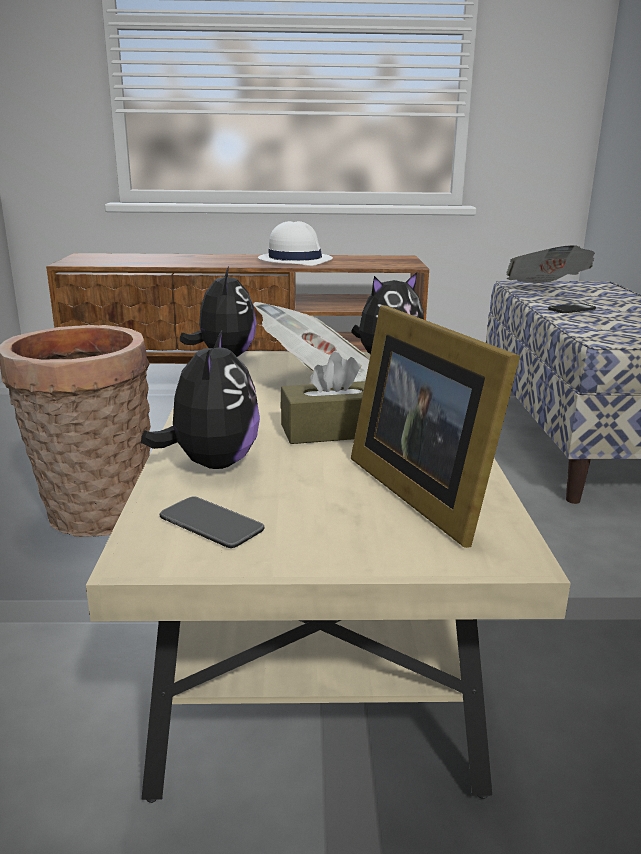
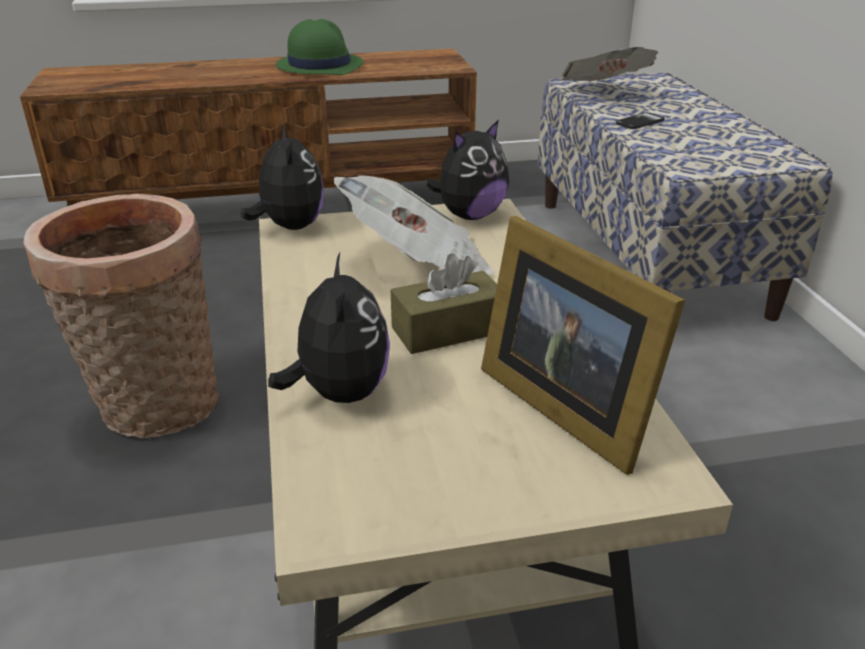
camera: 10 degrees left, 10 degrees up
(211, 524) = (371, 477): phone -> none
(294, 260) = (319, 65): white hat -> green hat

